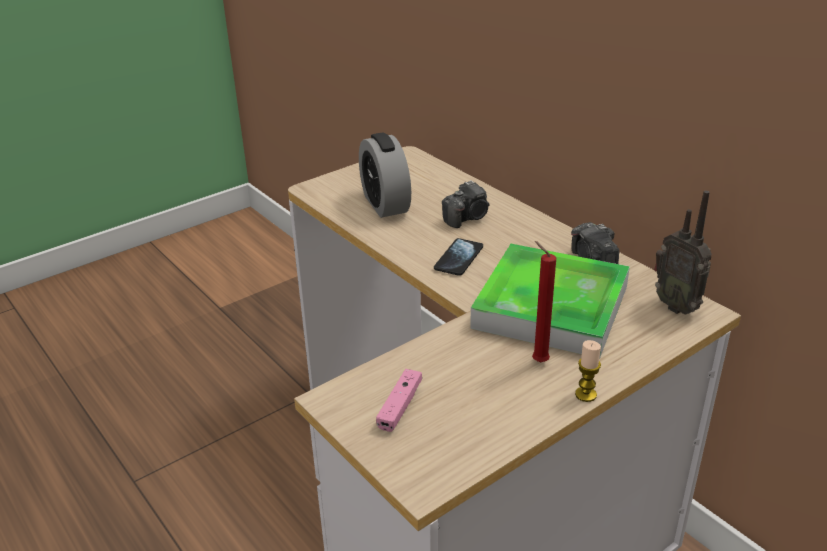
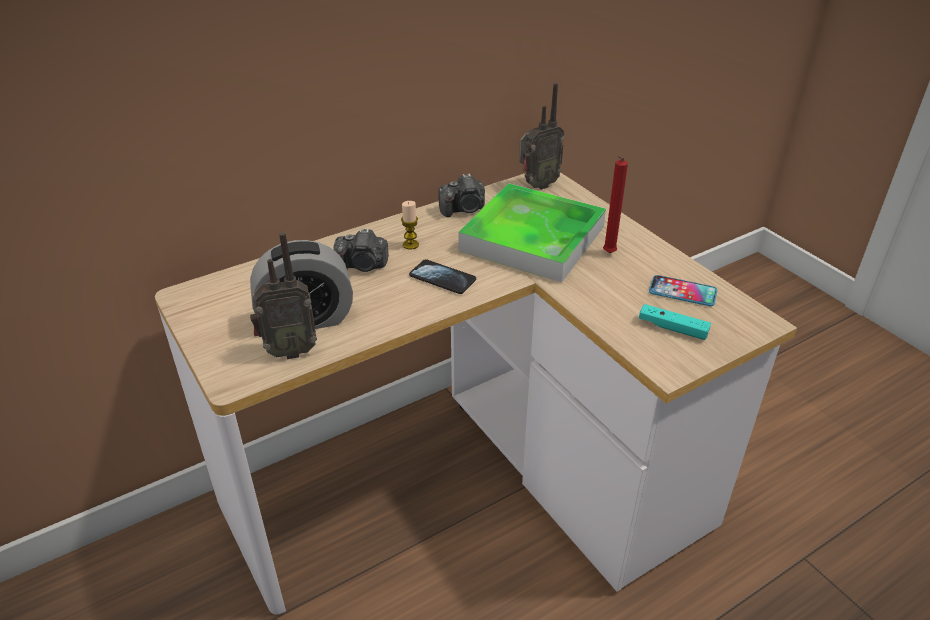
camera: 85 degrees left, 5 degrees up
(345, 203) = (288, 351): none -> radio
(400, 406) = (672, 328): pink game controller -> turquoise game controller
(467, 218) = (363, 266): camera -> camera turned 120 degrees clockwise
(473, 418) = (682, 292): none -> phone
(585, 394) = (647, 239): candle -> candle (410, 245)

